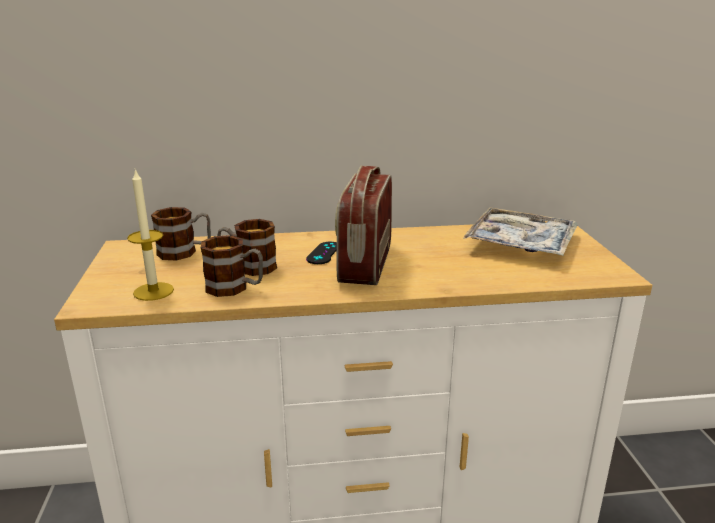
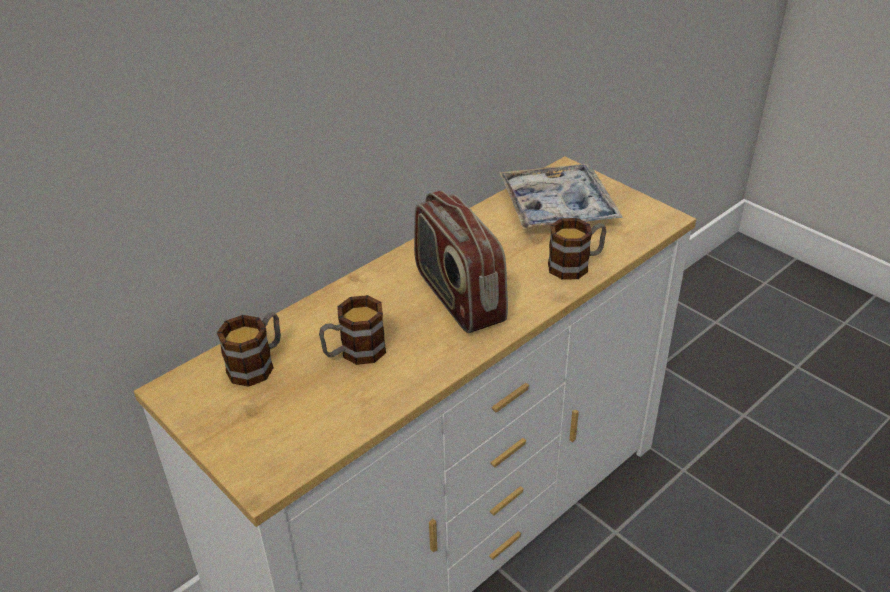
camera: 35 degrees left, 15 degrees up
(153, 291) = (305, 431): candle -> none
(235, 288) = (379, 386): mug -> mug (576, 265)
(324, 253) = (403, 299): black game controller -> none

